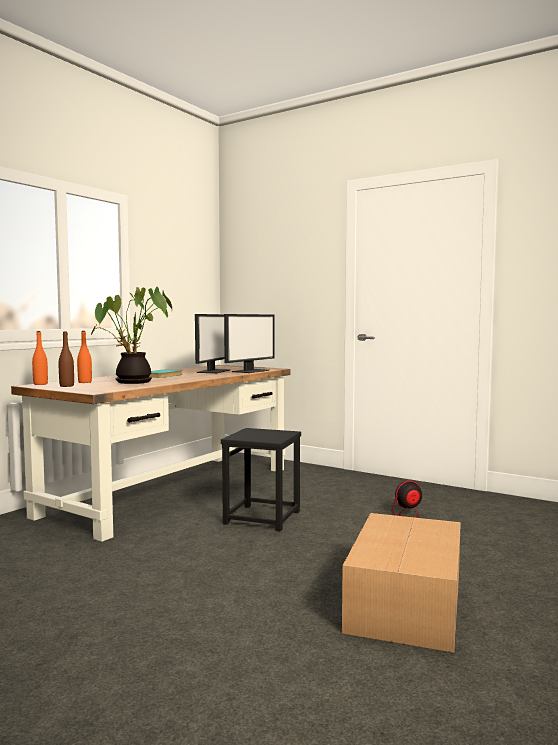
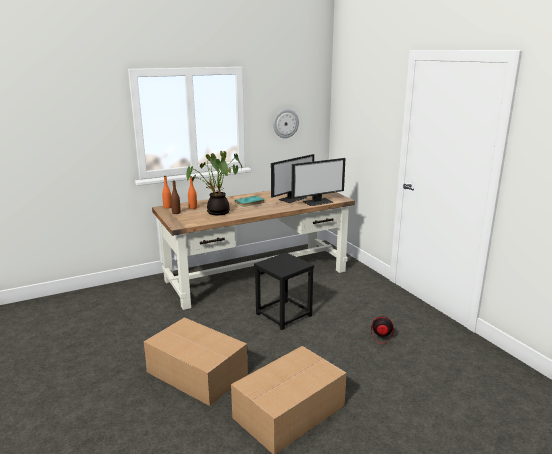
camera: 30 degrees right, 15 degrees up
(175, 282) = (285, 123): none -> wall clock
(217, 600) = (196, 372): none -> cardboard box

